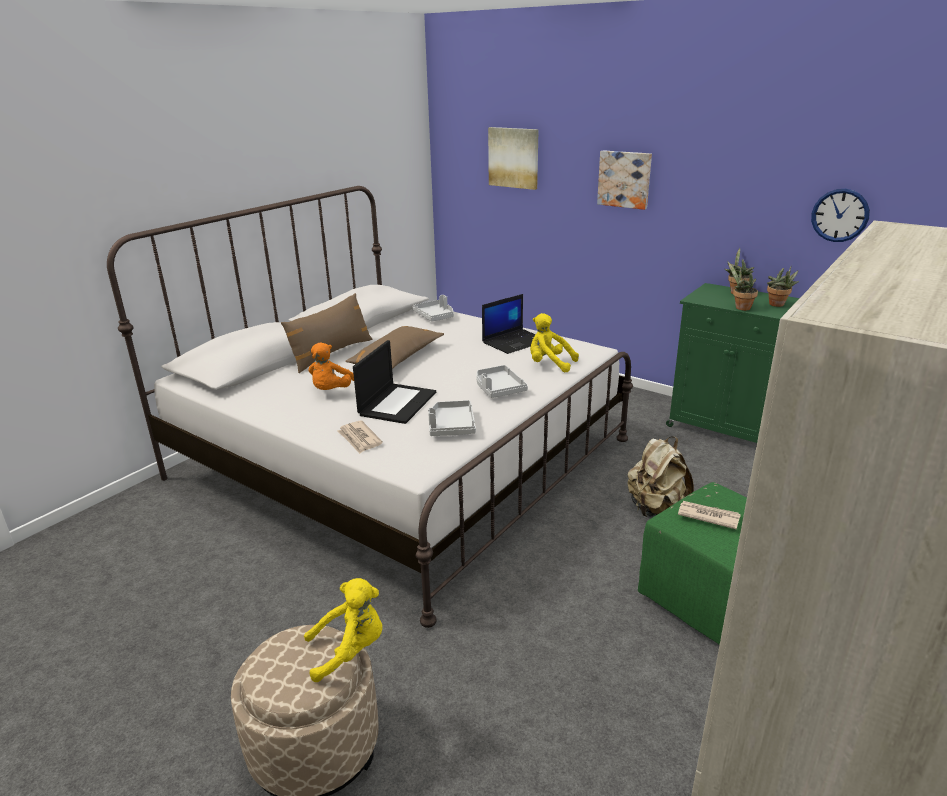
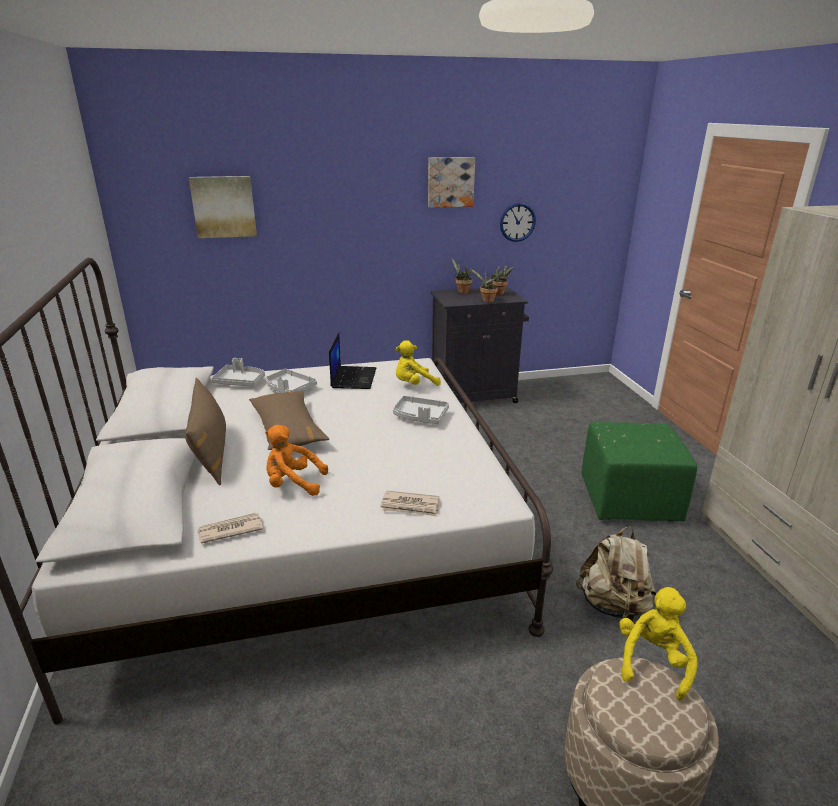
camera: 50 degrees left, 0 degrees up
(331, 391) = (293, 484): orange plush toy -> orange plush toy turned 135 degrees clockwise
(397, 403) = (373, 463): laptop -> none
(451, 426) = (451, 459): grey tray -> grey tray (289, 389)
(625, 179) = (349, 215): picture -> picture (450, 182)
(656, 509) = (522, 466): beige backpack -> beige backpack (613, 606)
(708, 516) = (631, 441): newspaper -> newspaper (229, 530)
(727, 427) = (474, 396): green cabinet -> black cabinet

